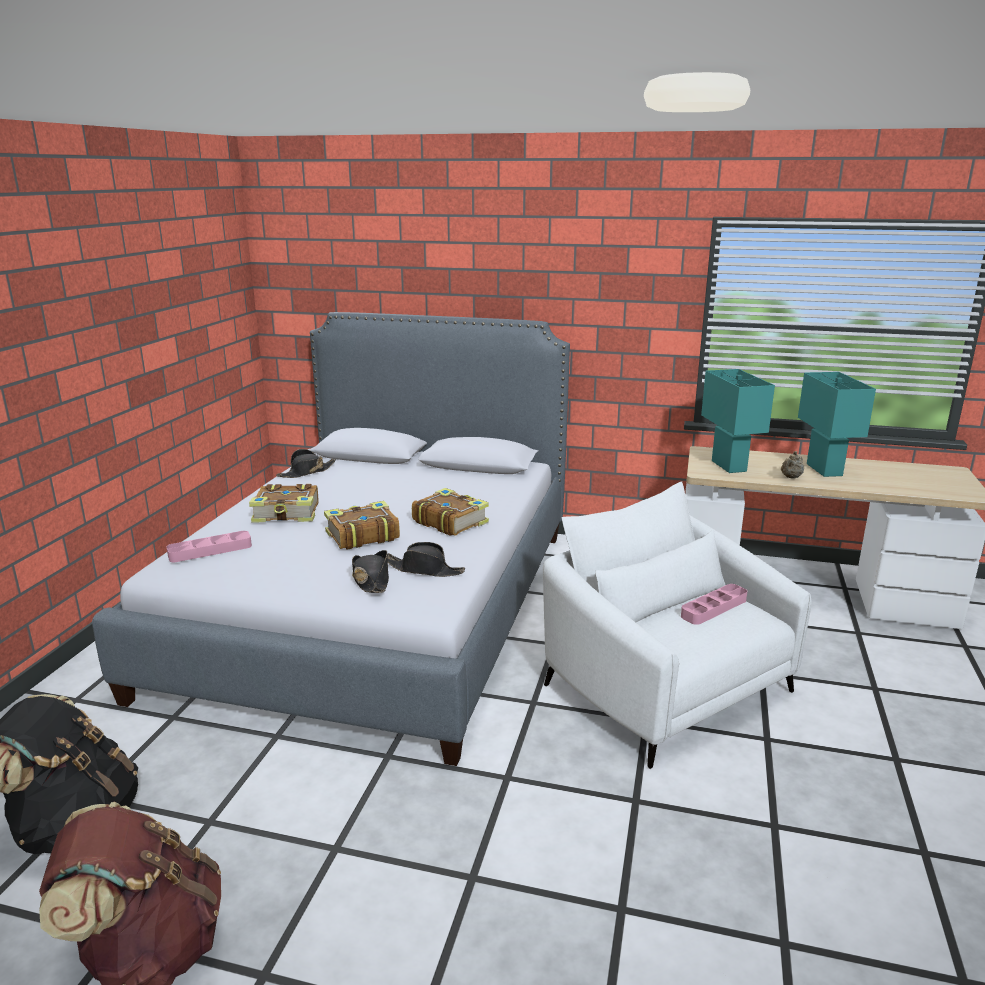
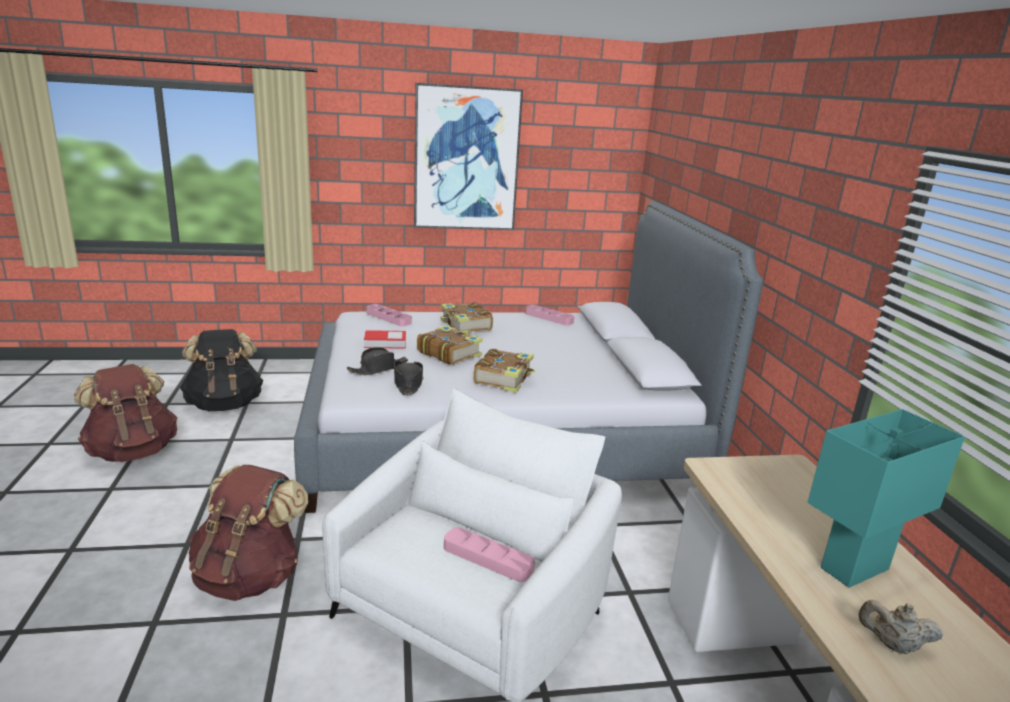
camera: 65 degrees right, 0 degrees up
(115, 313) = (466, 159): none -> picture
(293, 565) = (385, 343): none -> book
(307, 472) = (549, 318): black hat -> pink tray
(563, 822) = (249, 577): none -> brown backpack
(728, 466) = (758, 484): turquoise table lamp -> none
(790, 477) = (777, 536): beige teapot -> beige teapot (893, 645)

